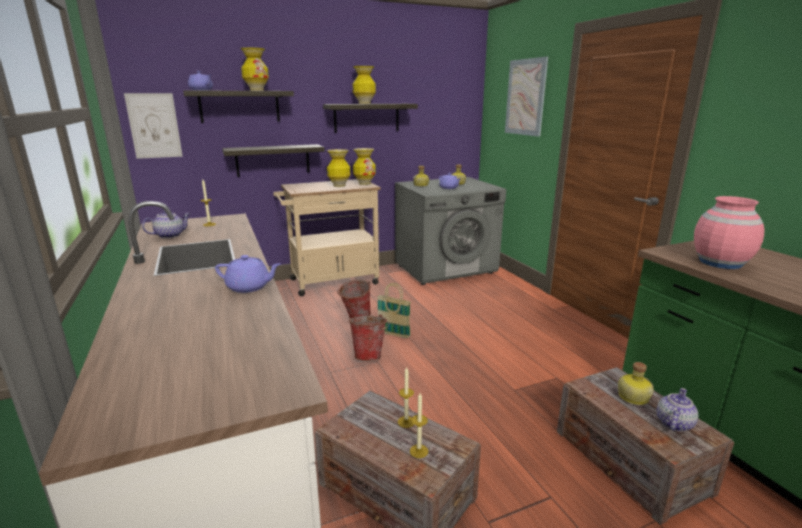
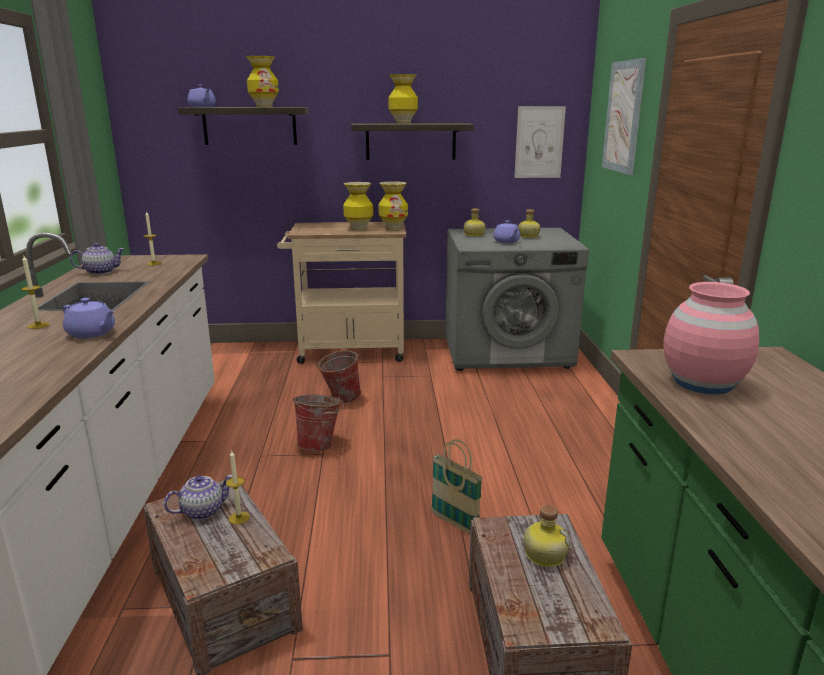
camera: 20 degrees right, 0 degrees up
(154, 126) = (155, 147): picture -> picture (539, 142)
(273, 160) = (287, 192): shelf -> none
(393, 334) = (368, 426): basket -> basket (455, 523)
(419, 451) = (221, 550): candle -> candle (38, 325)
(673, 423) = (565, 598): teapot -> teapot (203, 511)

